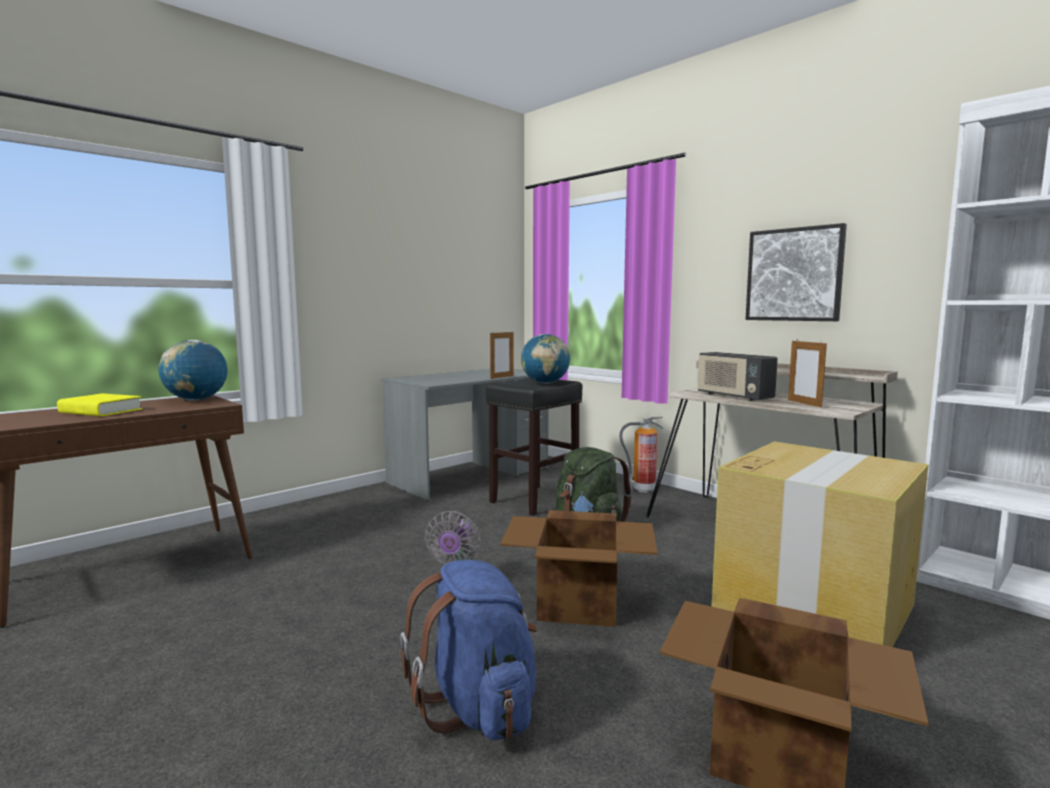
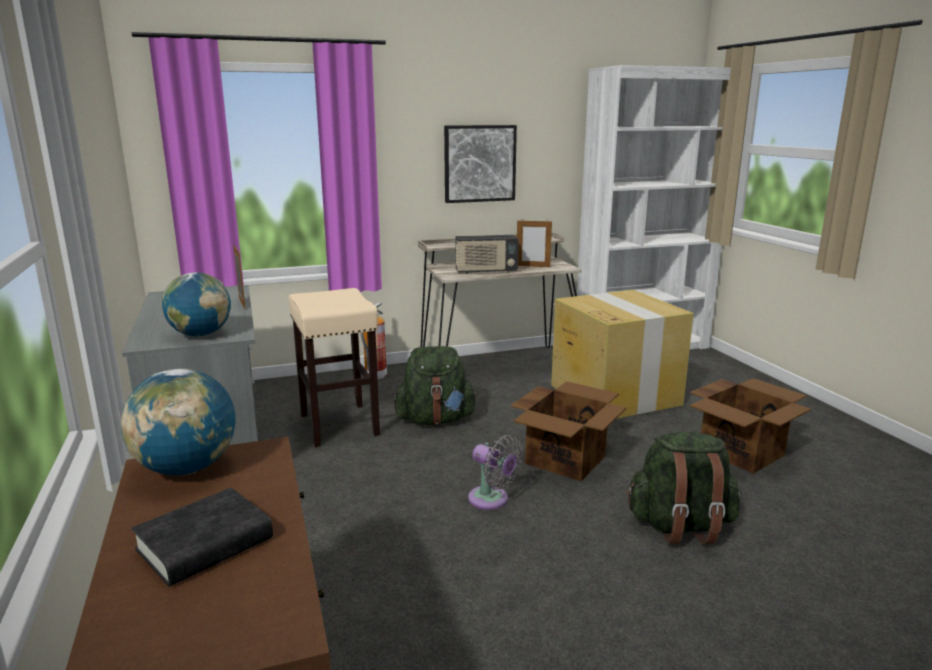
camera: 65 degrees left, 10 degrees up
(101, 411) = (205, 544): yellow book -> black book
(478, 706) = (680, 526): blue backpack -> green backpack
(534, 500) = (339, 425): black stool -> beige stool
(545, 383) = (347, 298): globe -> globe (200, 335)

